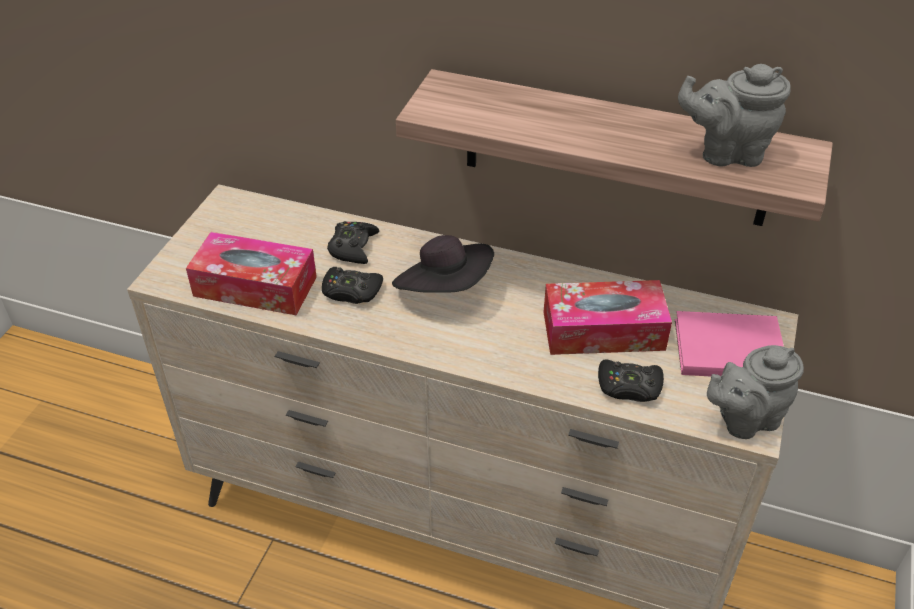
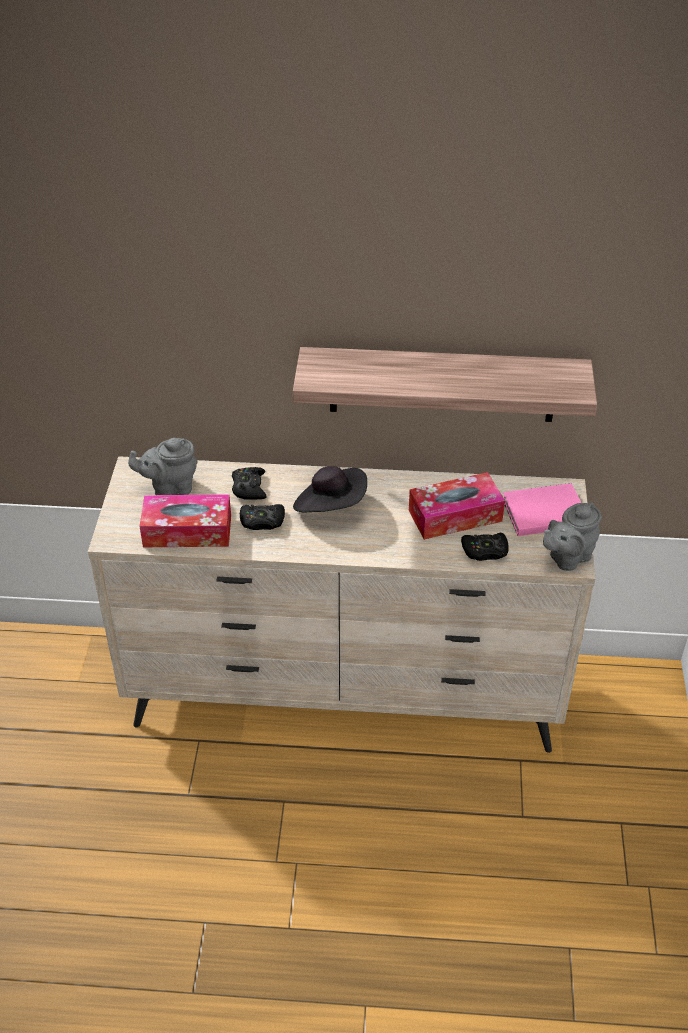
camera: 15 degrees left, 0 degrees up
(726, 153) = (525, 379): grey teapot -> grey teapot (170, 488)

